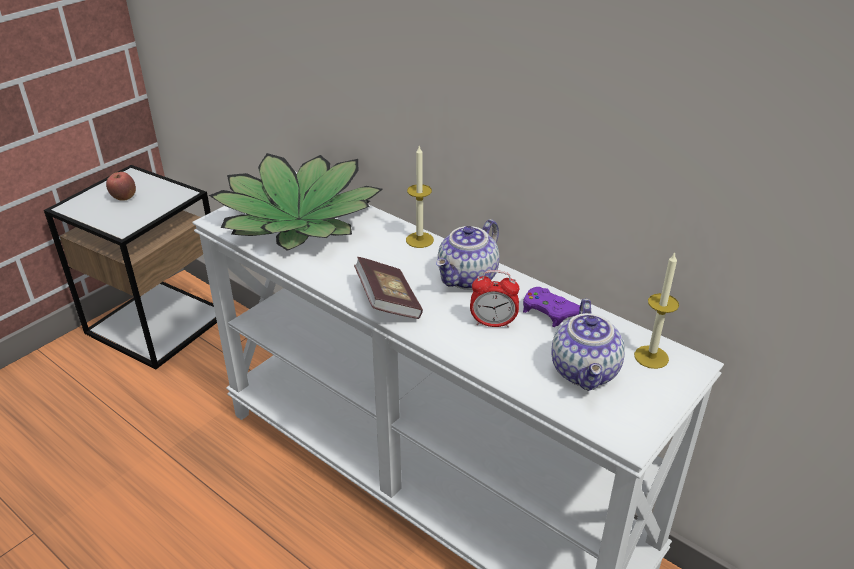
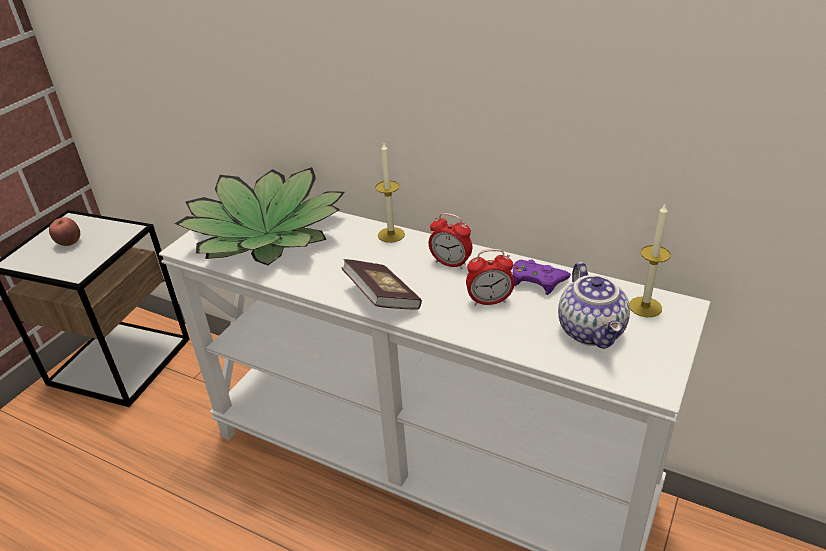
camera: 10 degrees left, 0 degrees up
(468, 279) = (450, 263): teapot -> alarm clock

